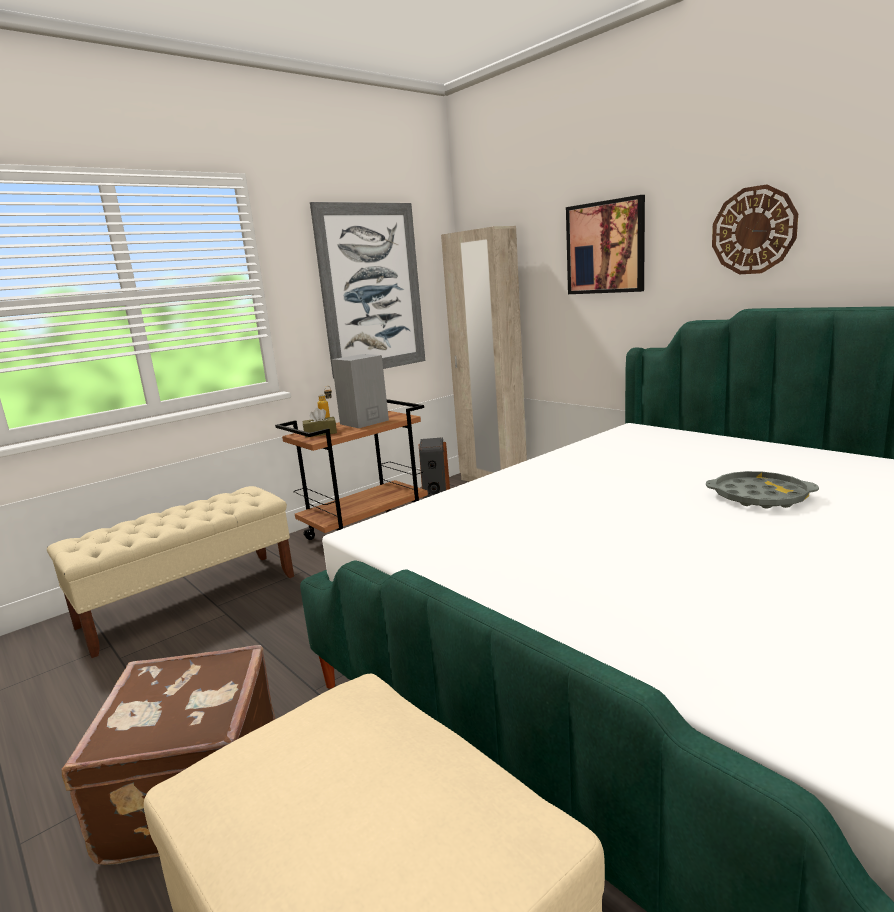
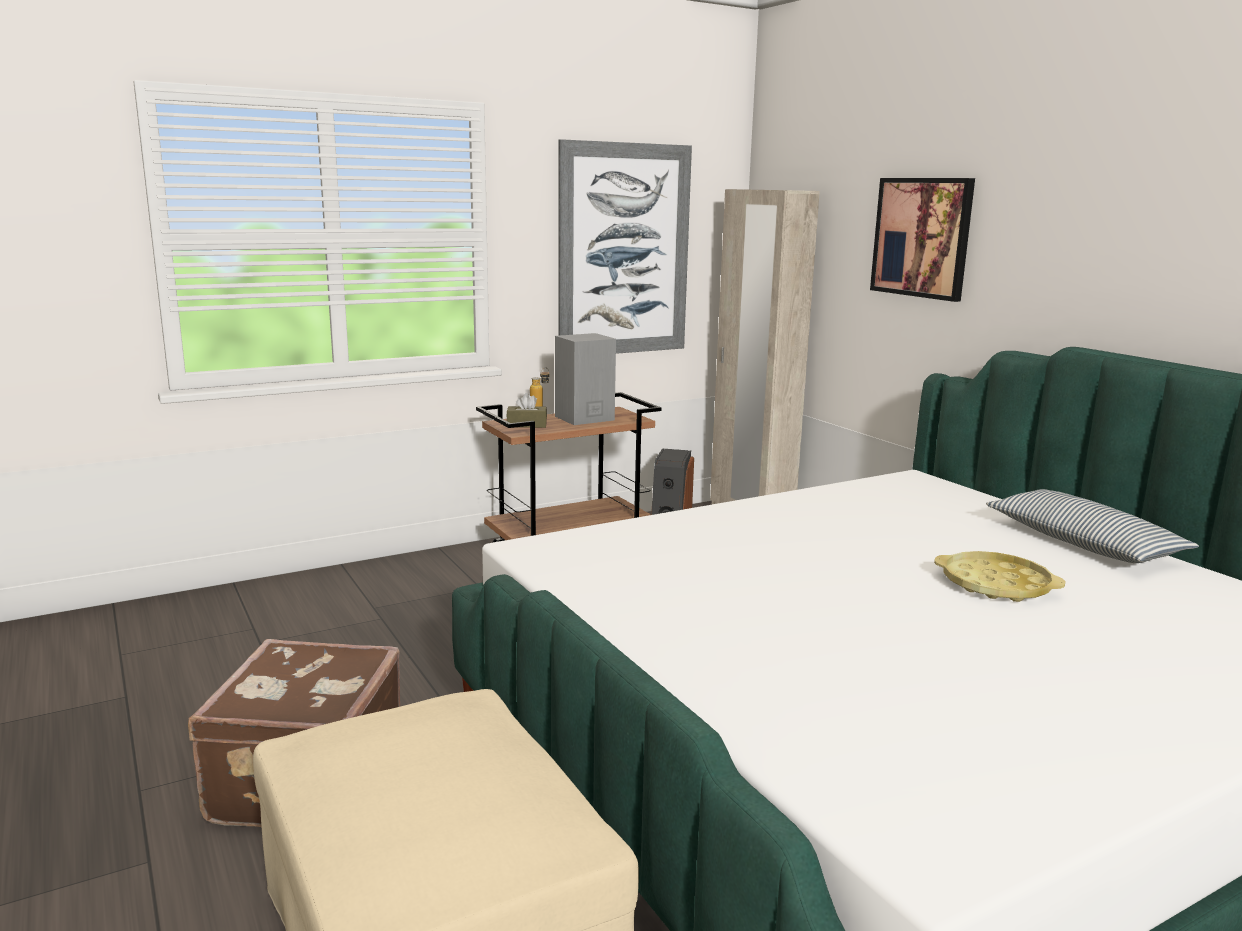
camera: 10 degrees right, 0 degrees up
(190, 600) = (346, 597): beige bench -> none
(753, 230) = (1095, 247): wall clock -> none
(759, 497) = (995, 585): grey tray -> yellow tray
(791, 455) = (1082, 543): none -> pillow

